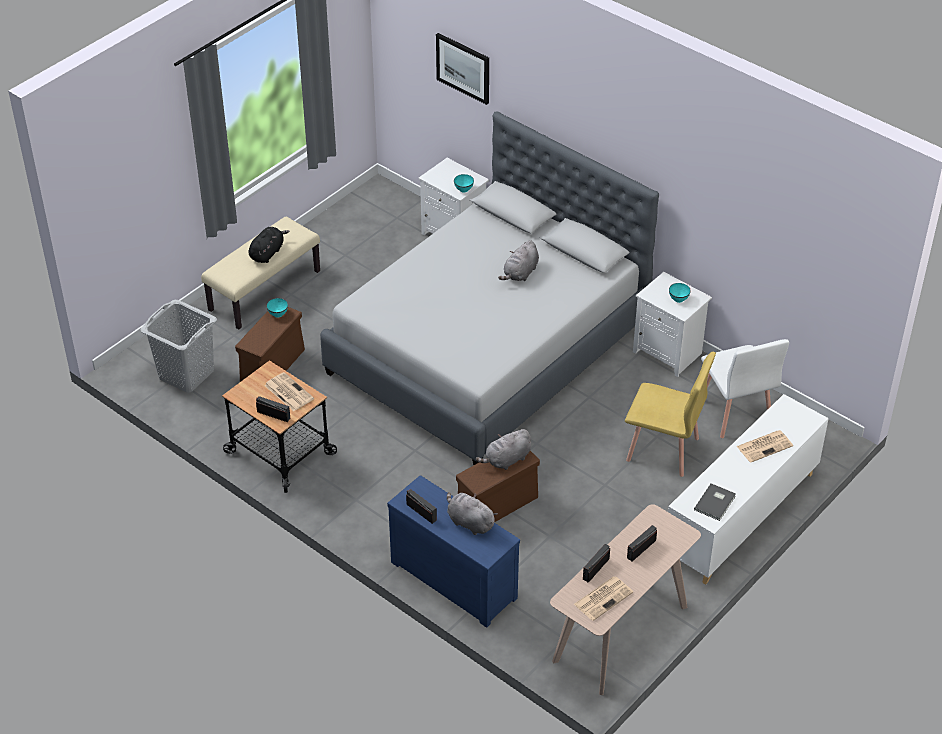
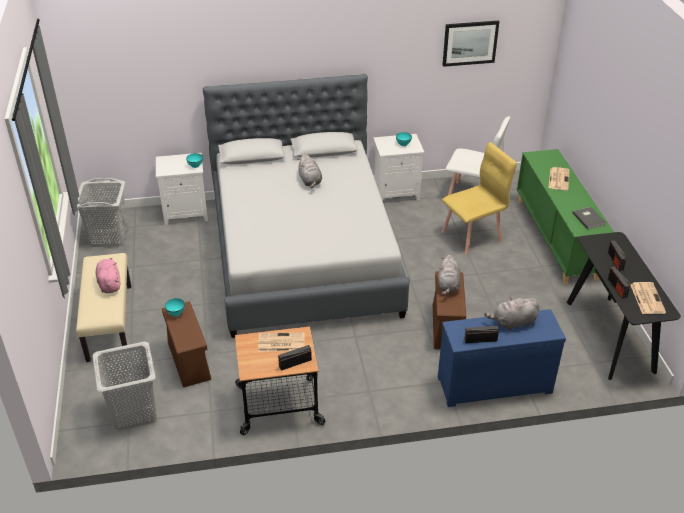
camera: 50 degrees left, 5 degrees down
(267, 253) = (109, 284): black plush toy -> pink plush toy
(365, 213) = (109, 237): none -> grey laundry basket
(463, 68) = (160, 67): picture -> picture (470, 43)
(621, 634) = (610, 336): beige console table -> black console table
(741, 517) = (556, 238): white cabinet -> green cabinet

